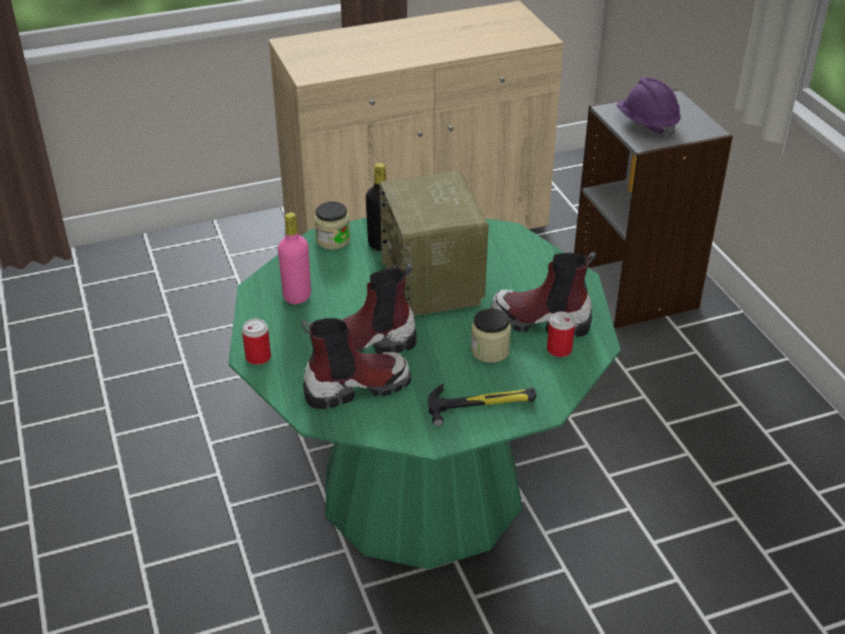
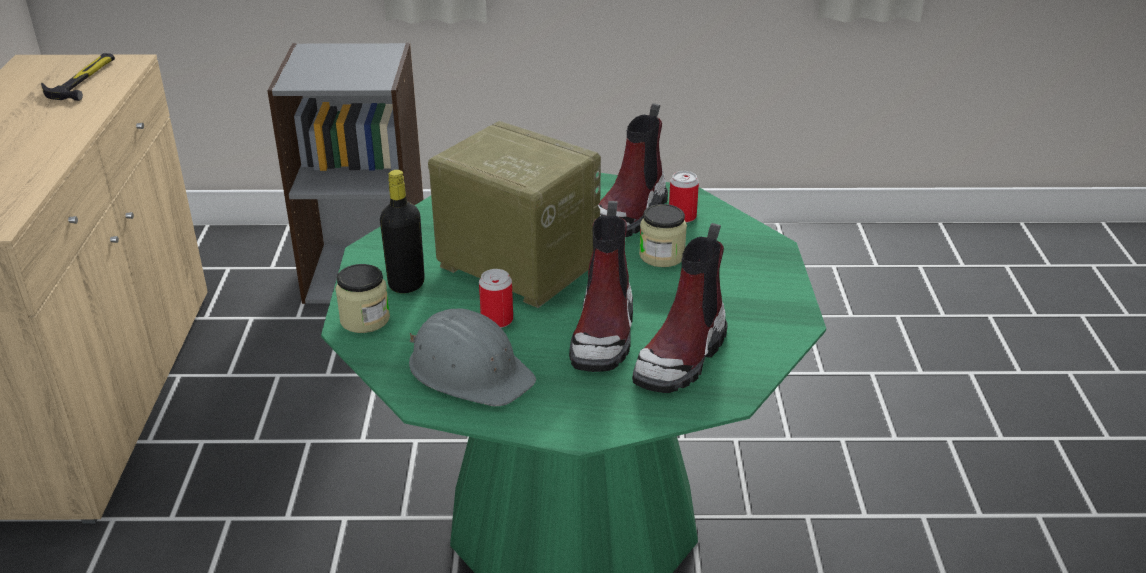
camera: 70 degrees left, 5 degrees down
(258, 357) = (582, 425): can -> can (497, 320)
(297, 296) = (469, 370): pink bottle -> grey hard hat
(356, 387) = (682, 356): boot -> boot turned 150 degrees counterclockwise
(433, 283) = (514, 265): radio -> radio turned 150 degrees counterclockwise
(482, 403) = (748, 279): hammer -> hammer (84, 79)
(647, 124) = (343, 72): purple hard hat -> none

